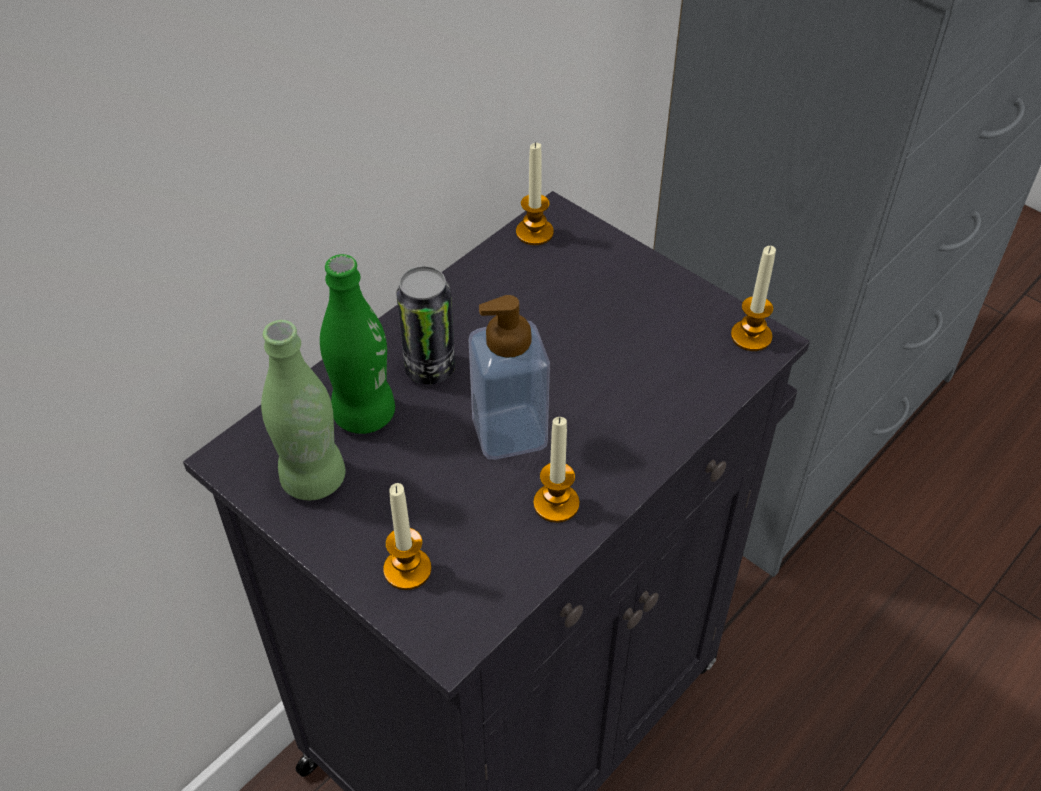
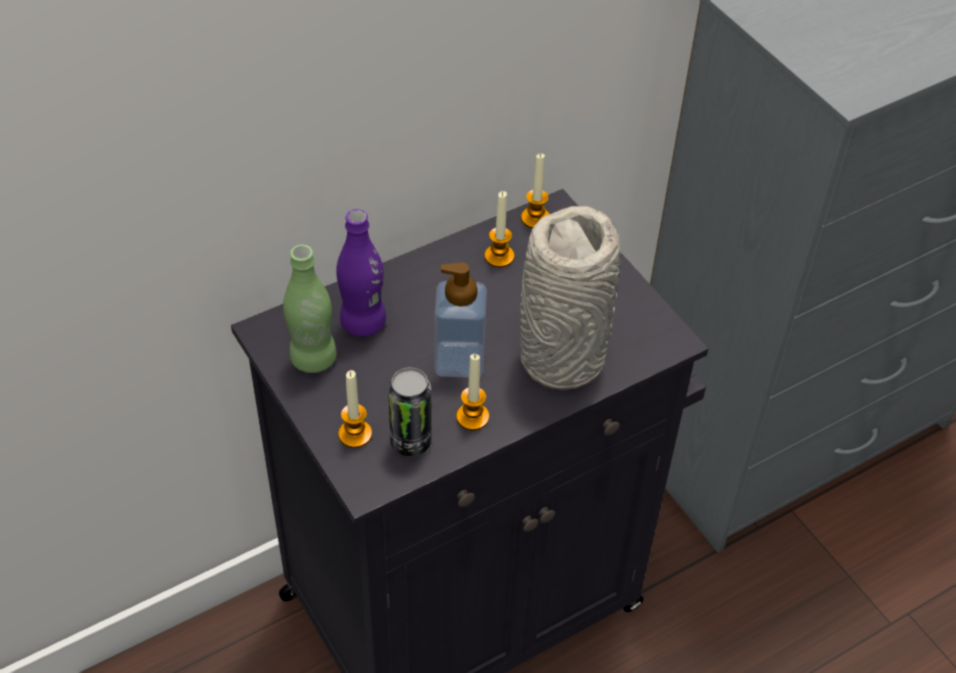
camera: 15 degrees right, 0 degrees up
(364, 414) = (363, 323): green bottle -> purple bottle
(430, 368) = (420, 301): can -> can (410, 441)
(638, 397) = (561, 358): none -> grey vase
(751, 336) = (664, 334): candle -> candle (499, 256)

